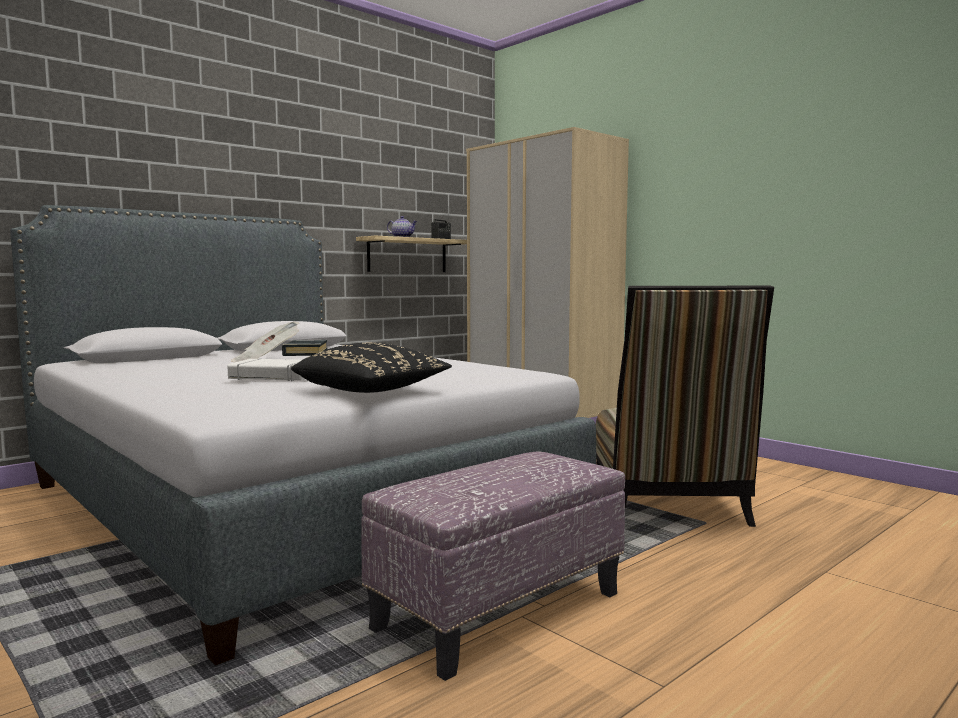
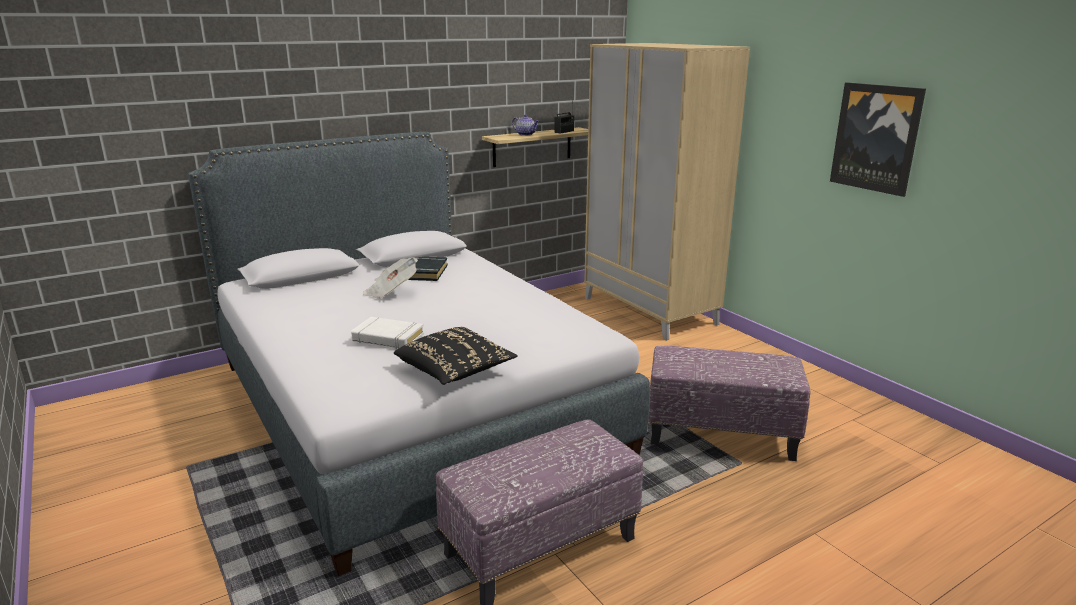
camera: 10 degrees right, 15 degrees up
(668, 504) = (719, 435): chair -> ottoman
(771, 198) = (876, 138): none -> picture

